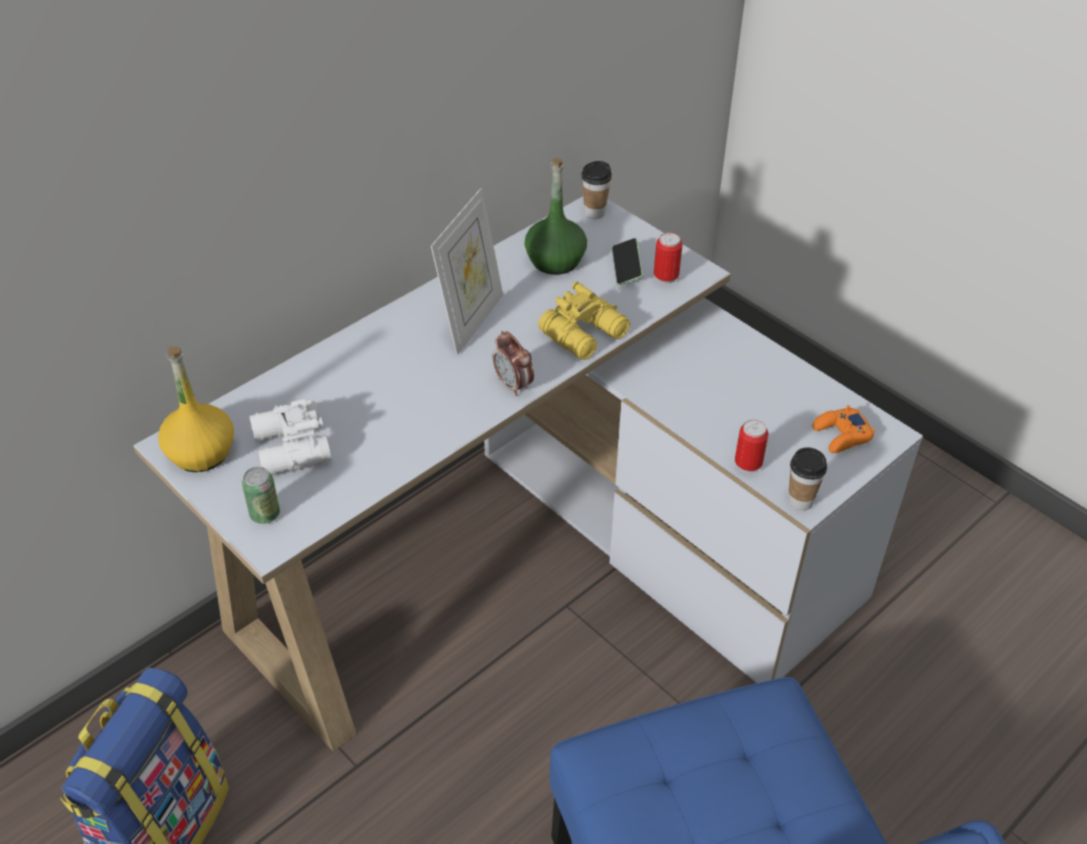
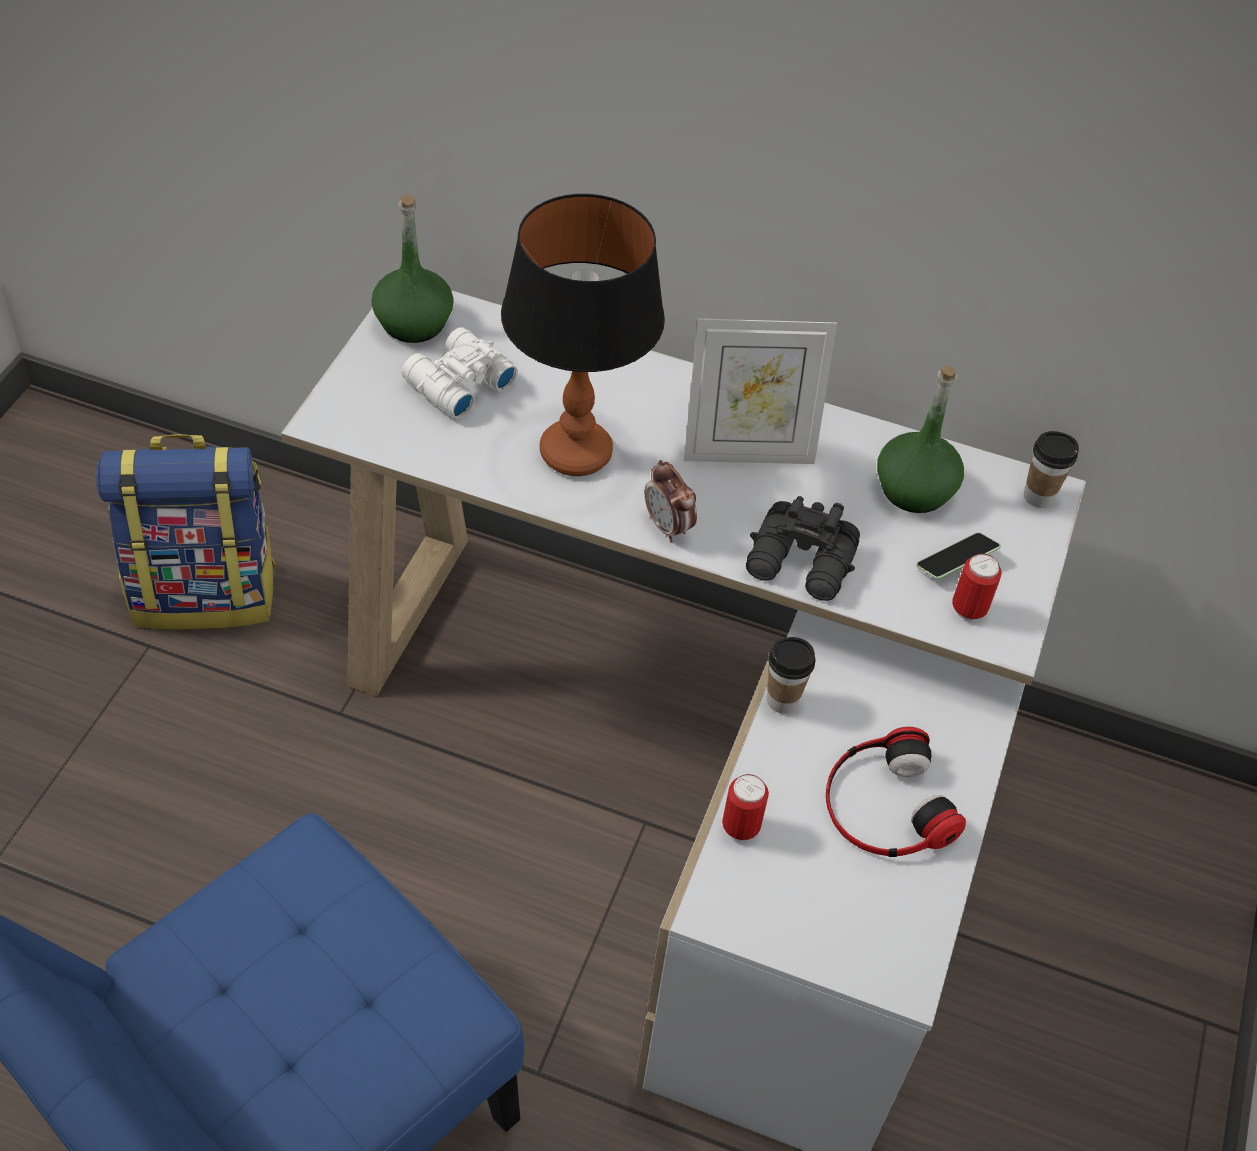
camera: 60 degrees right, 5 degrees up
(201, 452) = (414, 323): yellow bottle -> green bottle
(265, 514) = (359, 402): can -> none
(411, 408) = (574, 453): none -> table lamp
(513, 385) = (668, 527): alarm clock -> alarm clock turned 60 degrees counterclockwise
(586, 334) = (802, 564): yellow binoculars -> black binoculars
(762, 391) = (885, 805): none -> headphones
(800, 501) = (711, 904): cup -> cup (782, 700)
(842, 435) = (864, 922): orange game controller -> none

